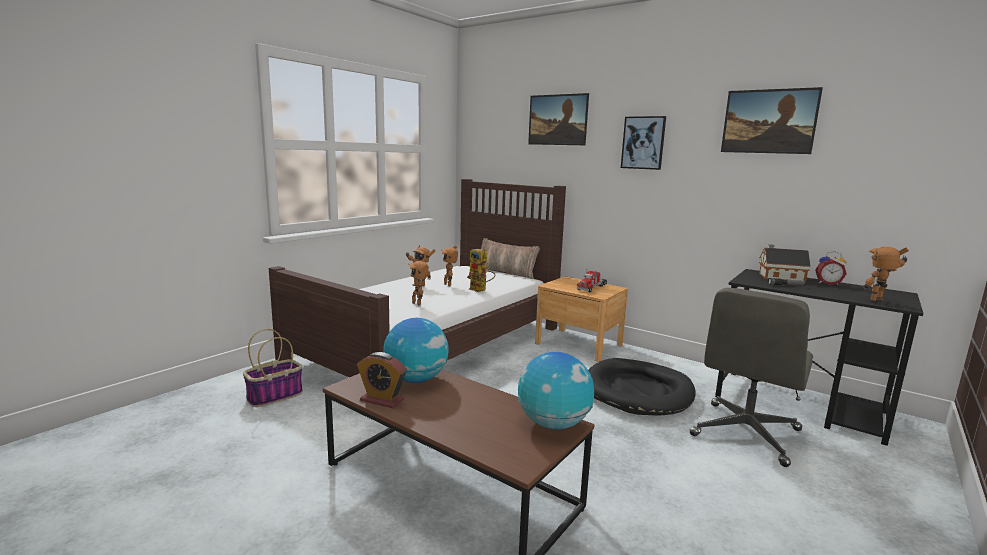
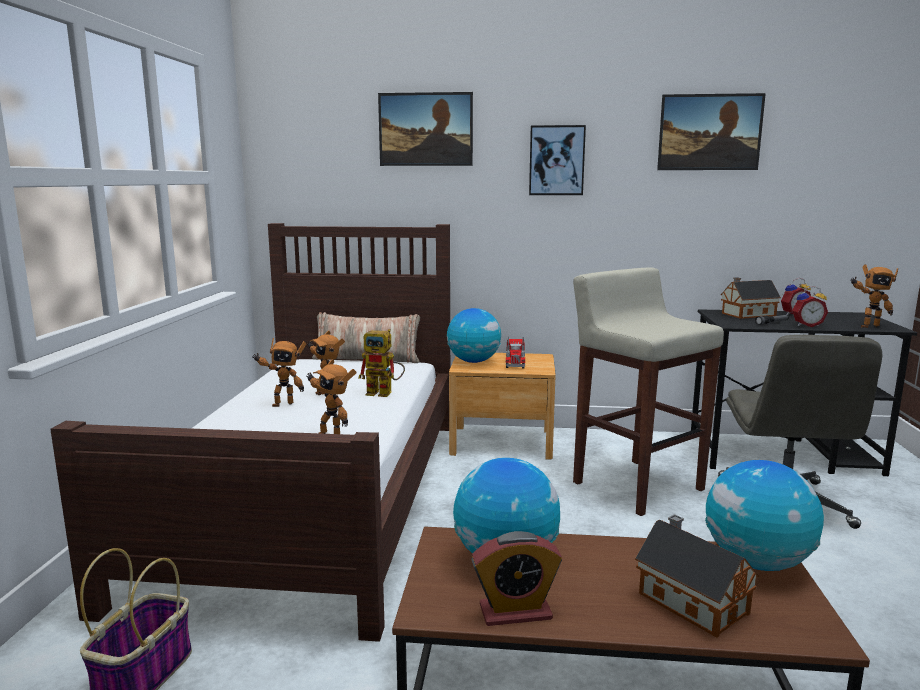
camera: 30 degrees left, 0 degrees up
(477, 425) = (690, 600): none -> toy house
(563, 283) = (473, 361): none -> globe
(638, 391) = (636, 485): black dog bed -> beige stool
(815, 291) = (806, 325): none -> alarm clock
(879, 301) = (867, 326): toy robot -> toy robot turned 135 degrees counterclockwise

